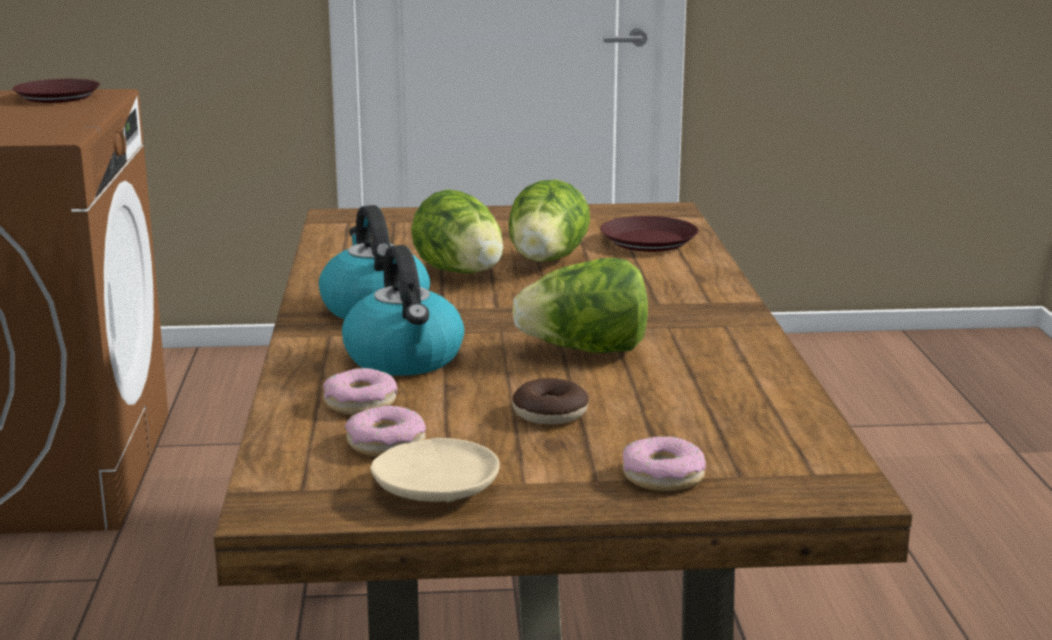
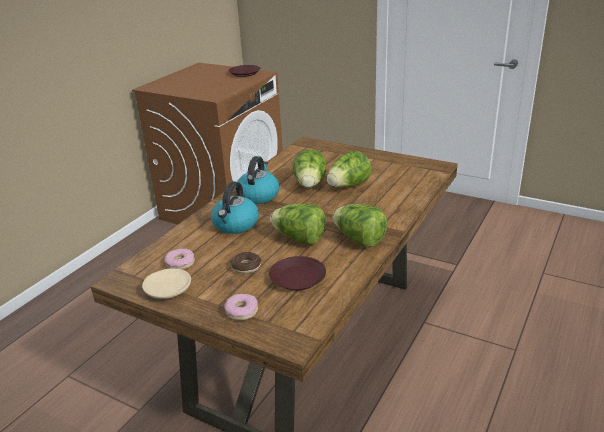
camera: 35 degrees right, 10 degrees up
(360, 403) = (196, 242): donut -> none
(649, 242) = (404, 184): brown plate -> brown plate (297, 278)
(703, 328) = (359, 240): none -> lettuce

